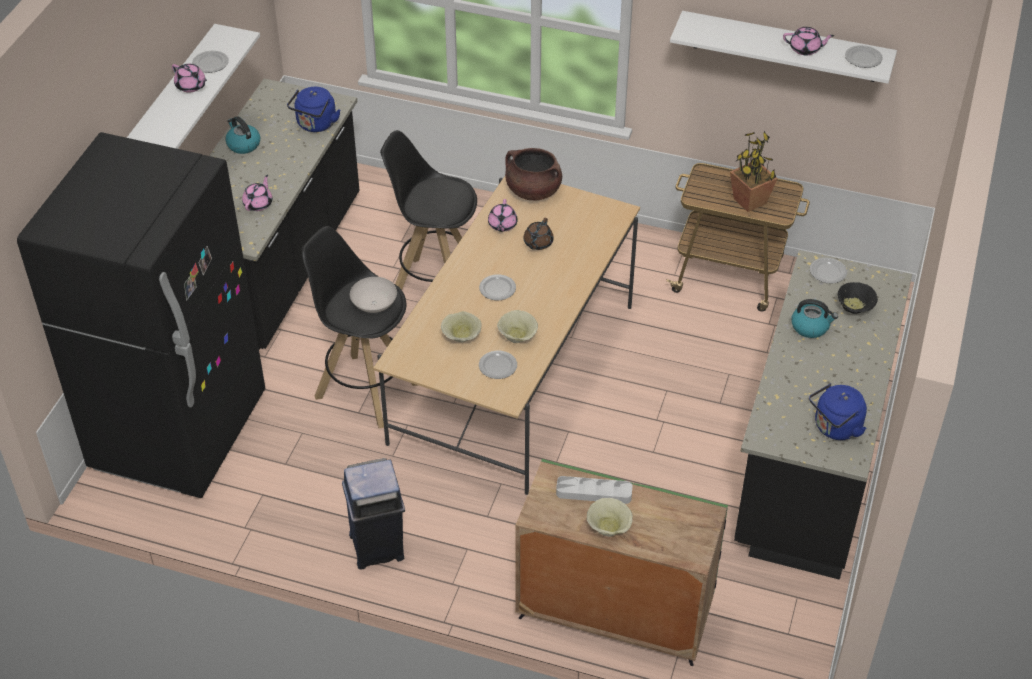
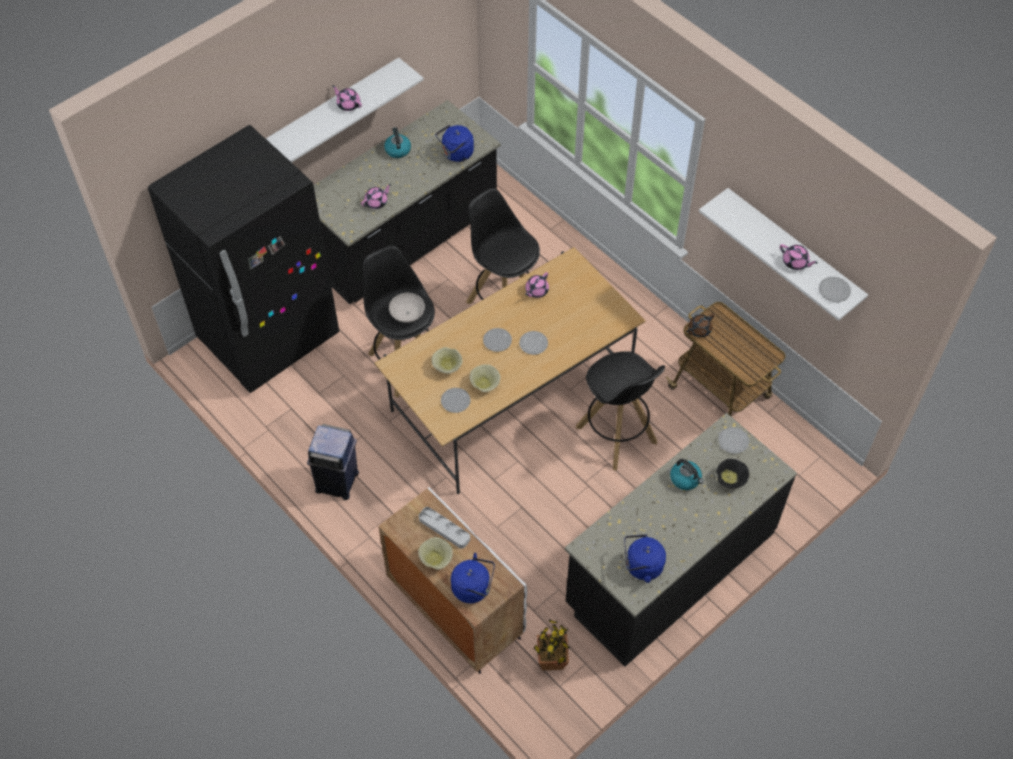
camera: 30 degrees right, 10 degrees up
(191, 86) = (348, 104): pink teapot -> pink teapot turned 150 degrees clockwise
(210, 64) = (373, 91): plate -> plate (533, 344)
(533, 191) = (577, 272): brown cooking pot -> none
(537, 243) = (550, 317): brown teapot -> brown teapot (698, 330)
(613, 612) = (454, 608): green cabinet -> white cabinet
(655, 360) = (617, 435): none -> black stool
(674, 536) = (473, 588): none -> blue kettle
(750, 201) = (735, 352): potted plant -> potted plant (552, 660)

